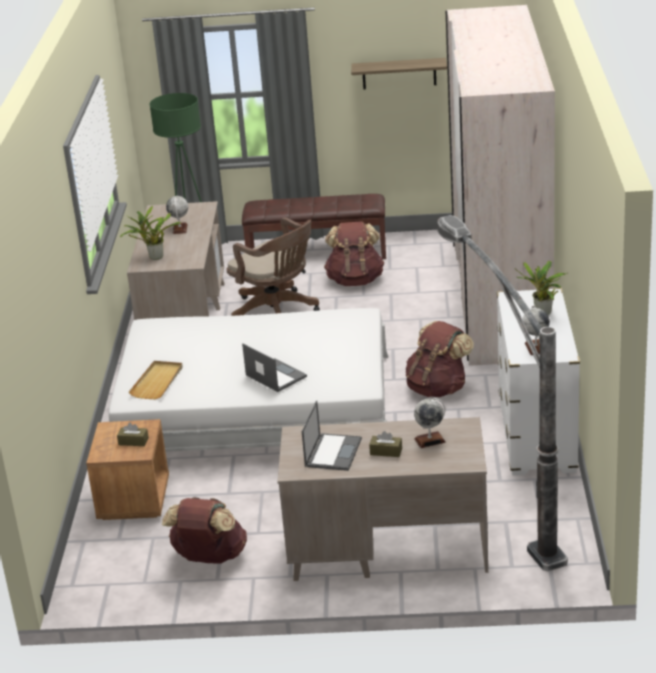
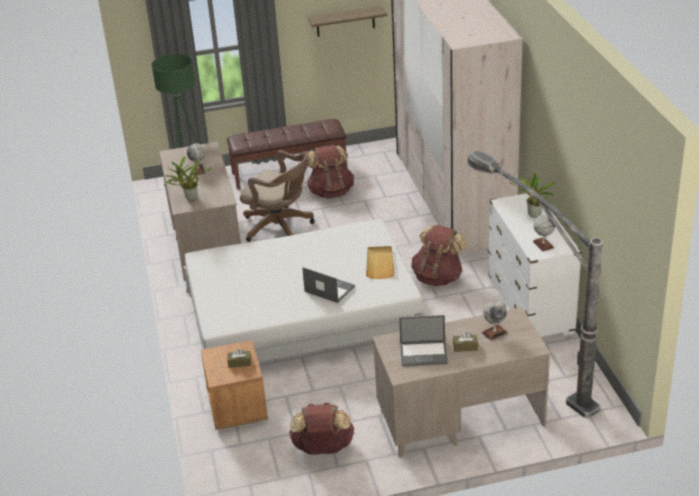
camera: 15 degrees left, 5 degrees up
(157, 382) = (233, 307): beige tray -> beige tray (380, 264)
(333, 452) = (424, 353): laptop -> laptop turned 90 degrees clockwise

